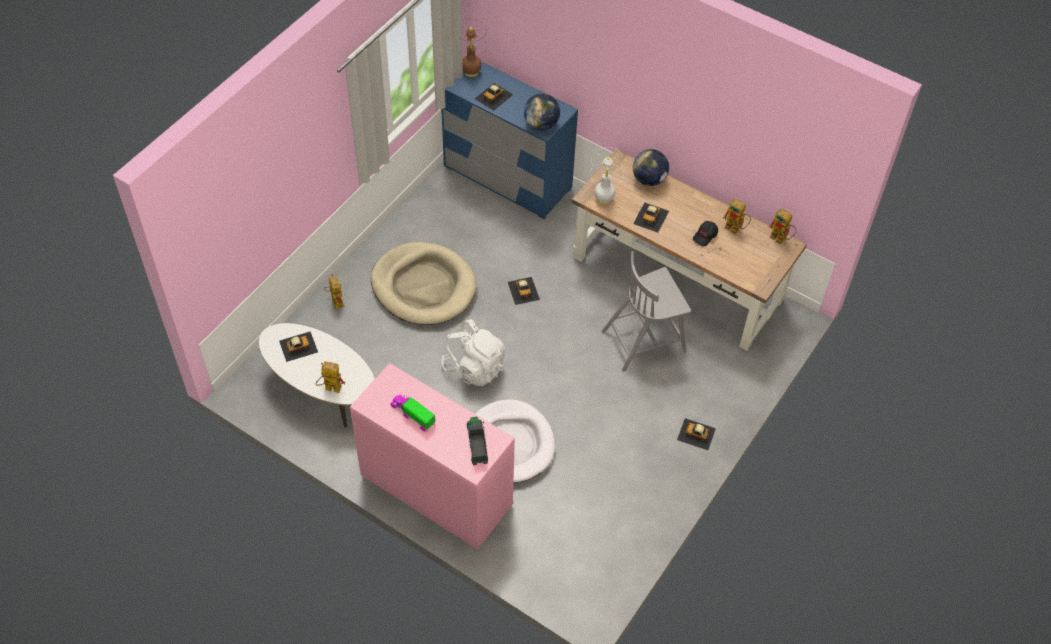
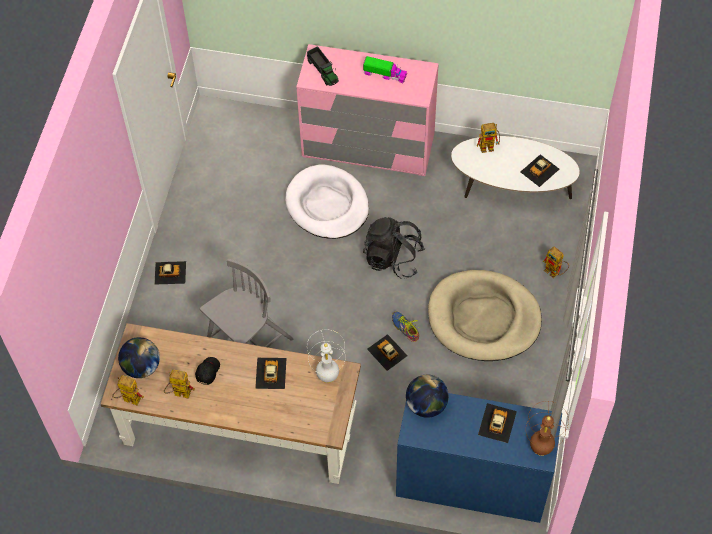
camera: 160 degrees right, 5 degrees up
(474, 367) = (393, 258): white backpack -> black backpack
(497, 304) = (405, 328): none -> shoe
(649, 180) = (290, 420): globe -> globe (141, 367)

